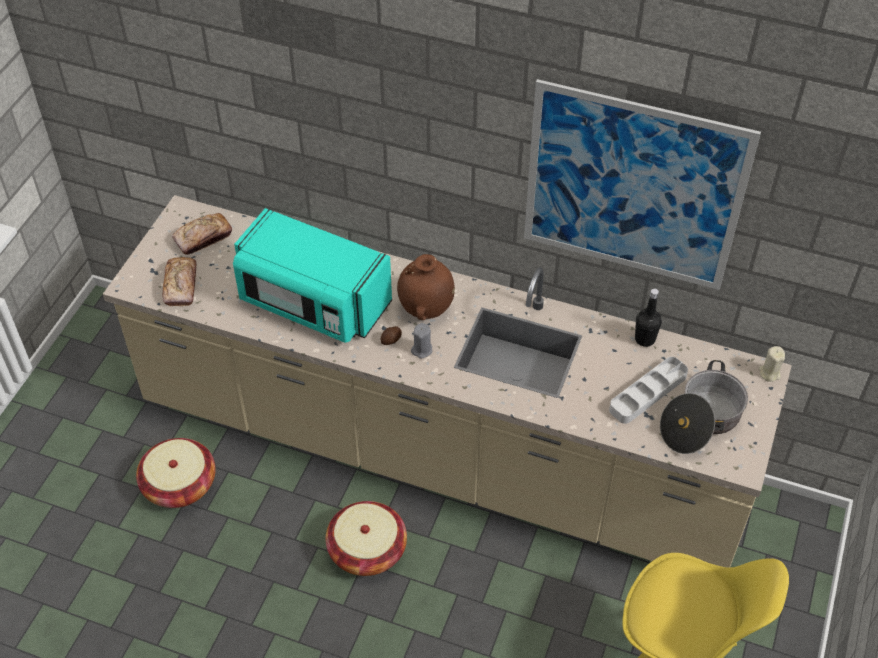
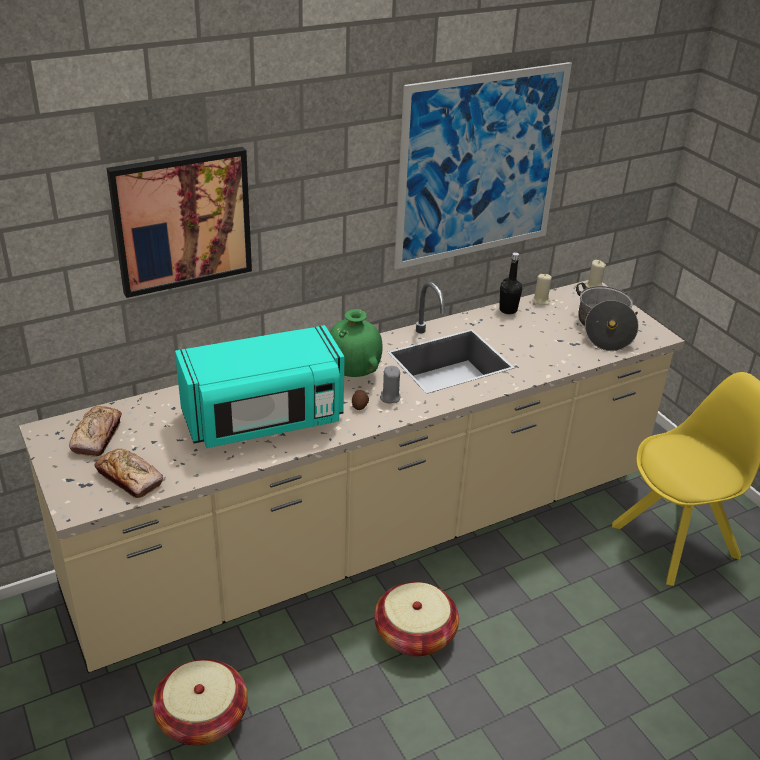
camera: 50 degrees left, 15 degrees down
(309, 106) = (182, 220): none -> picture
(426, 309) = (353, 374): brown vase -> green vase
(648, 393) = (555, 333): grey tray -> none
(692, 351) = (541, 301): none -> beige candle

